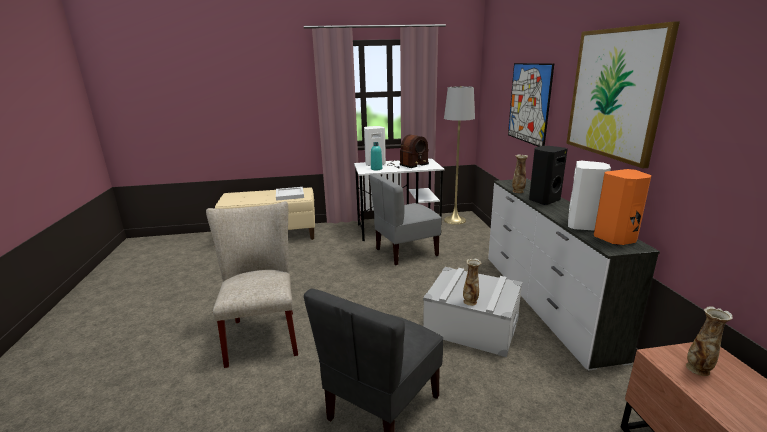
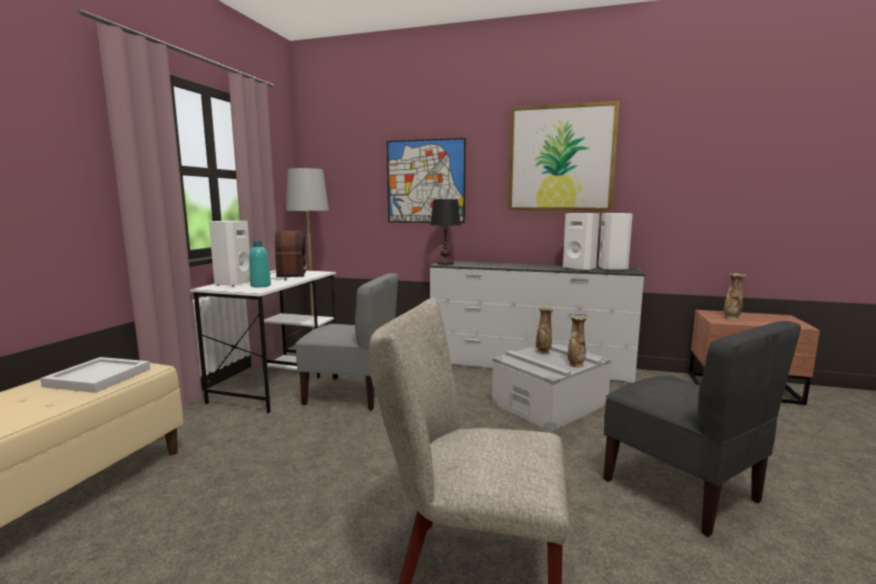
camera: 65 degrees left, 10 degrees down
(405, 252) = (351, 394): grey chair -> grey chair turned 75 degrees counterclockwise
(511, 182) = (445, 263): none -> black table lamp
(518, 191) = (476, 266): vase -> vase (543, 352)
(543, 200) = (509, 266): black speaker -> none
(616, 239) = (613, 268): orange speaker -> white speaker

